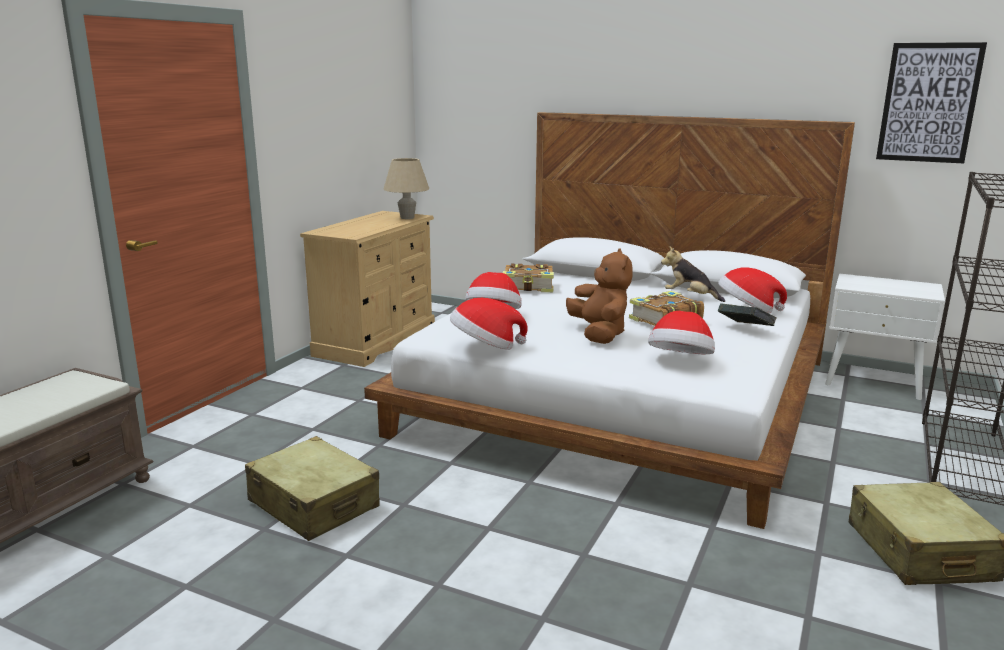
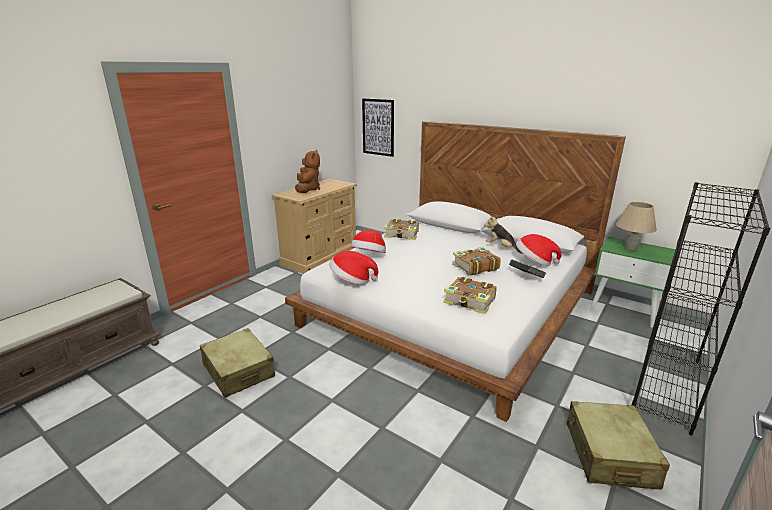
camera: 10 degrees right, 5 degrees up
(407, 217) = (340, 185): beige table lamp -> beige table lamp (630, 248)
(599, 334) = (428, 275): brown plush toy -> brown plush toy (308, 190)
(680, 361) = (470, 302): hat -> book
(873, 381) = (624, 309): white nightstand -> green nightstand
(928, 103) = (680, 125): picture -> picture (378, 127)

